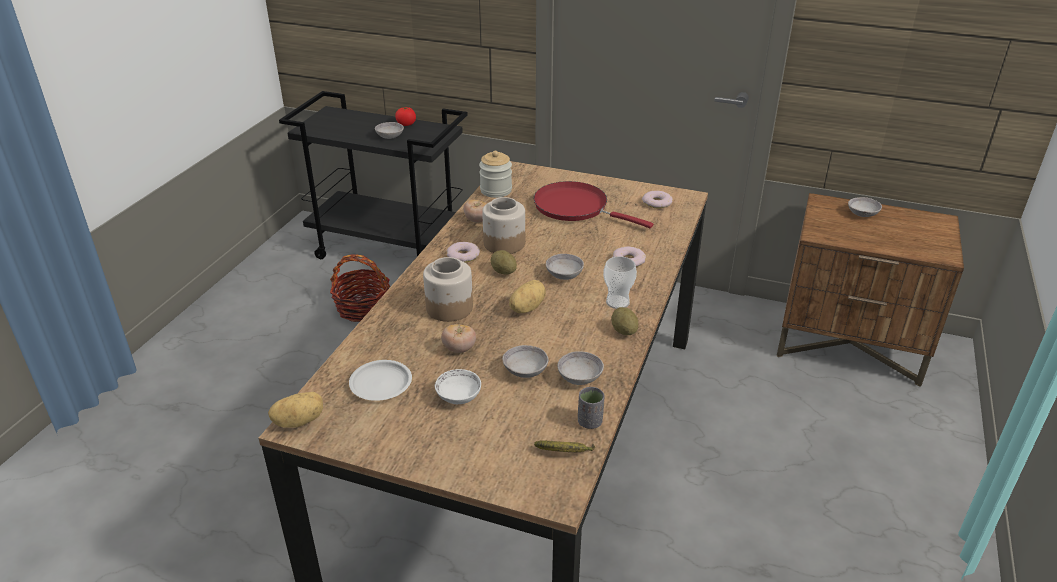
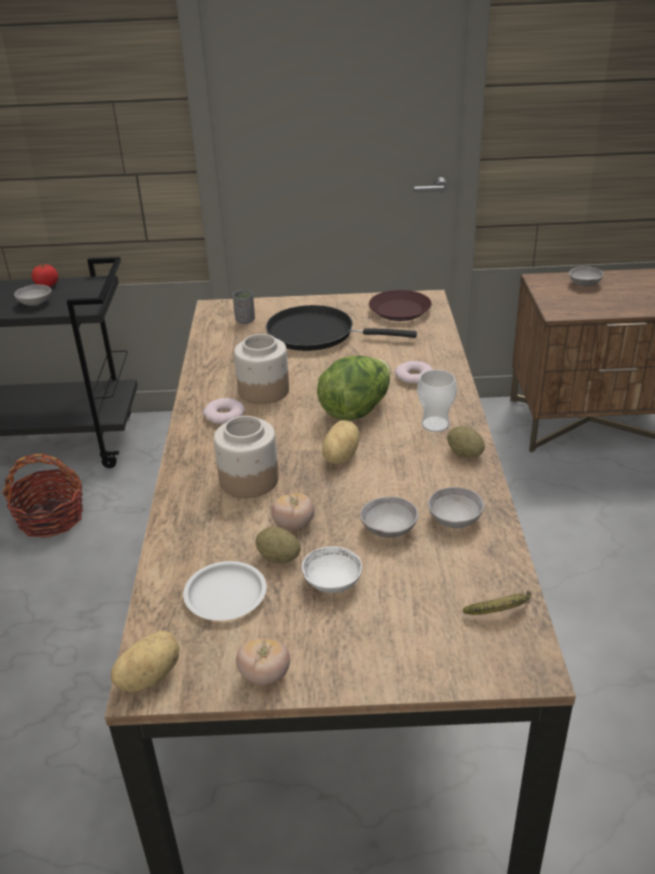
camera: 20 degrees left, 0 degrees up
(477, 220) = (214, 372): tomato -> tomato (265, 676)
(496, 190) = (213, 335): jar -> none
(503, 272) = (285, 422): potato -> potato (278, 557)
(564, 275) = (356, 409): grey bowl -> lettuce
(575, 208) = (317, 334): red frying pan -> black frying pan
(590, 422) = (502, 566): grey cup -> grey cup (245, 320)
(656, 202) = (400, 310): donut -> brown plate

